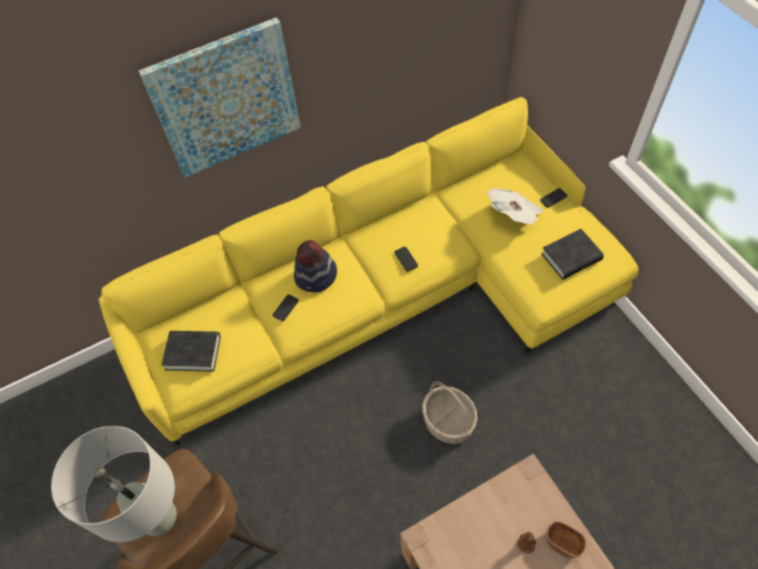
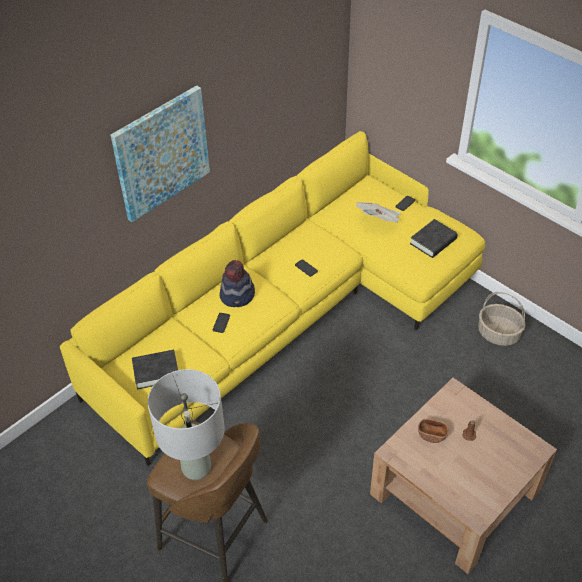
camera: 20 degrees left, 10 degrees down
(447, 422) = (371, 393): basket -> basket (497, 334)
(563, 542) = (494, 427): brown bowl -> brown bowl (432, 435)

